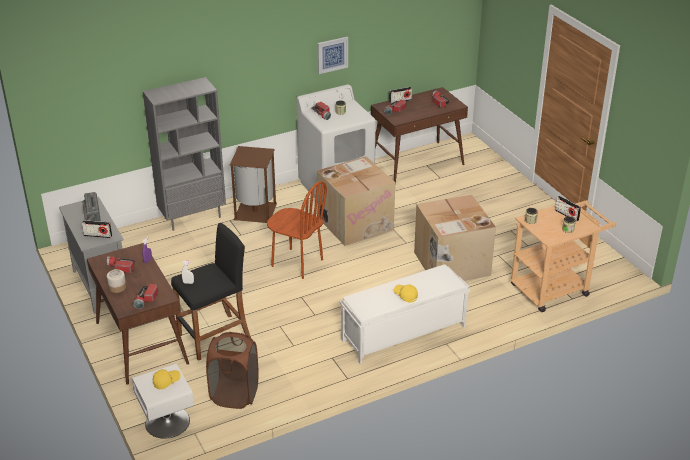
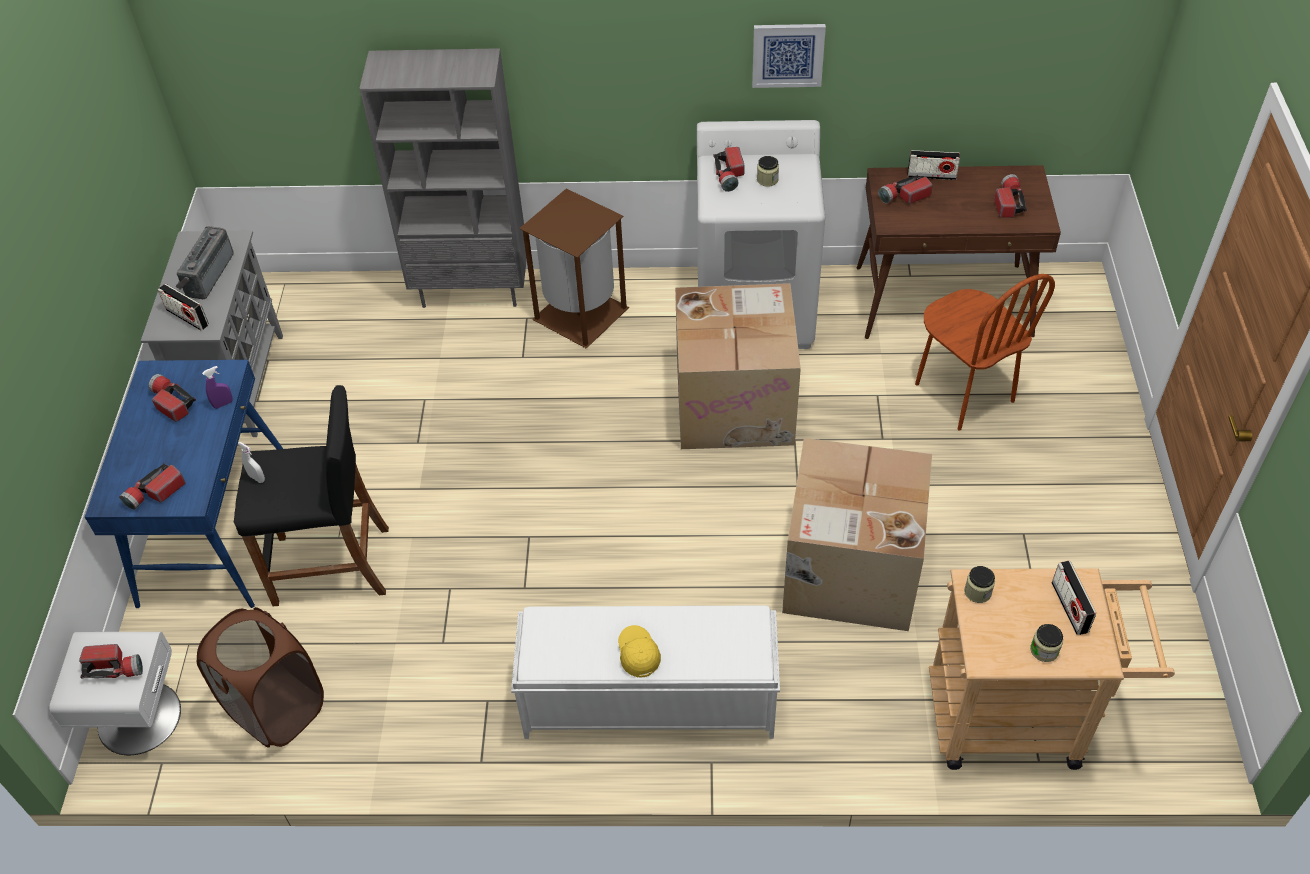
camera: 30 degrees right, 15 degrees up
(117, 287) = (135, 446): jar -> none
(141, 343) = (215, 529): brown desk -> blue desk
(166, 381) = (115, 668): yellow cap -> flashlight
(297, 263) = (572, 457): brown chair -> brown chair (963, 393)

